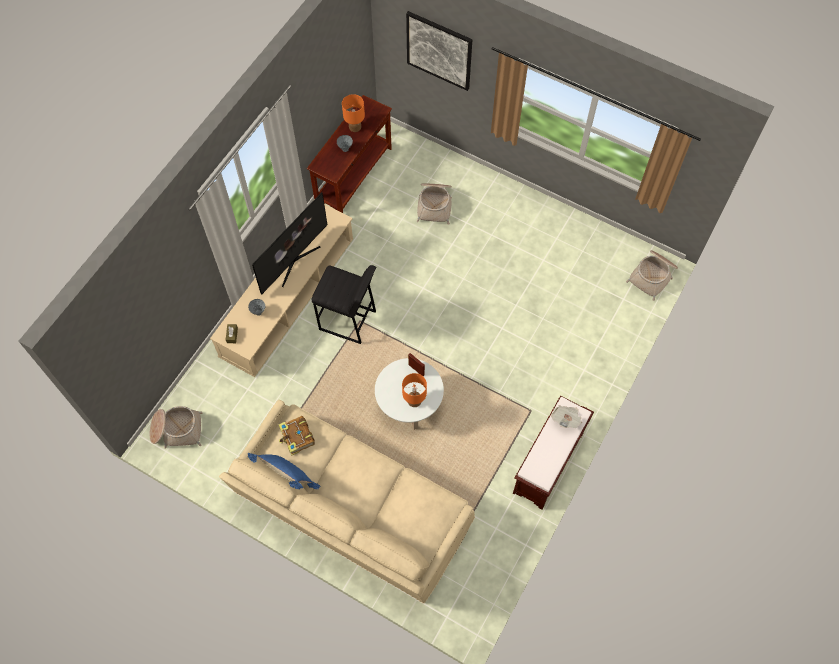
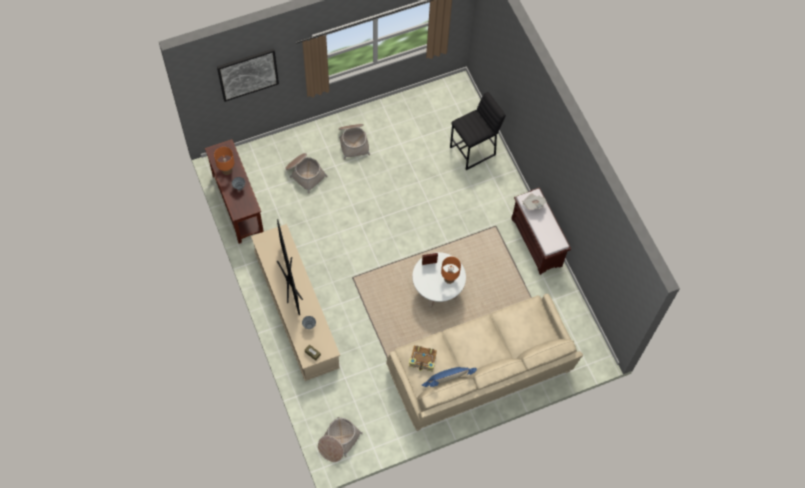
camera: 55 degrees left, 0 degrees up
(349, 320) = (346, 284): black stool -> black stool (473, 150)
(652, 276) = (463, 94): basket -> basket (353, 142)

